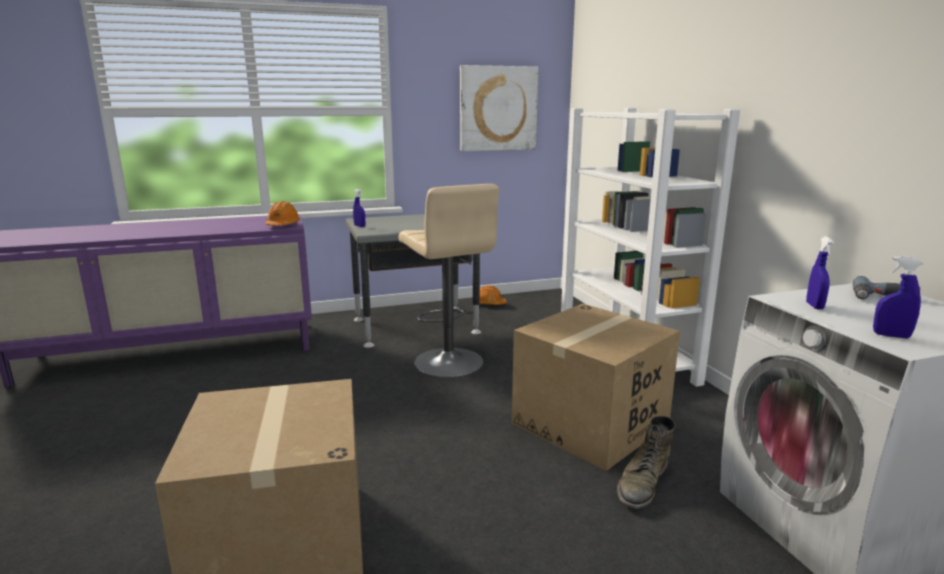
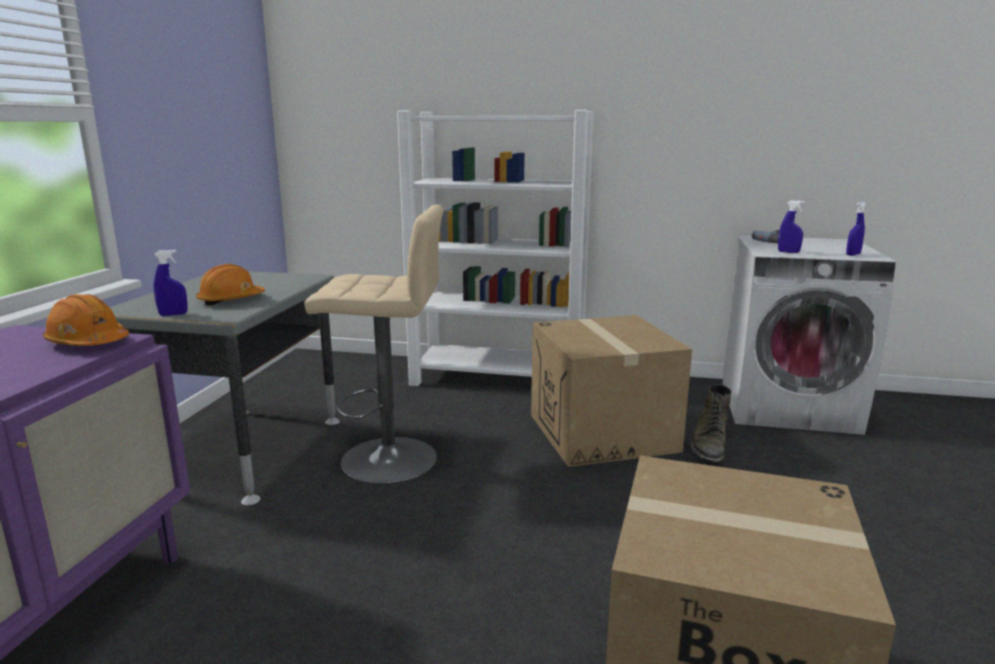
camera: 60 degrees left, 0 degrees up
(489, 304) = (266, 391): orange hard hat -> orange hard hat (231, 300)
(498, 109) = (214, 113): picture -> none
(643, 483) = (709, 445): green boot -> green boot turned 45 degrees clockwise

